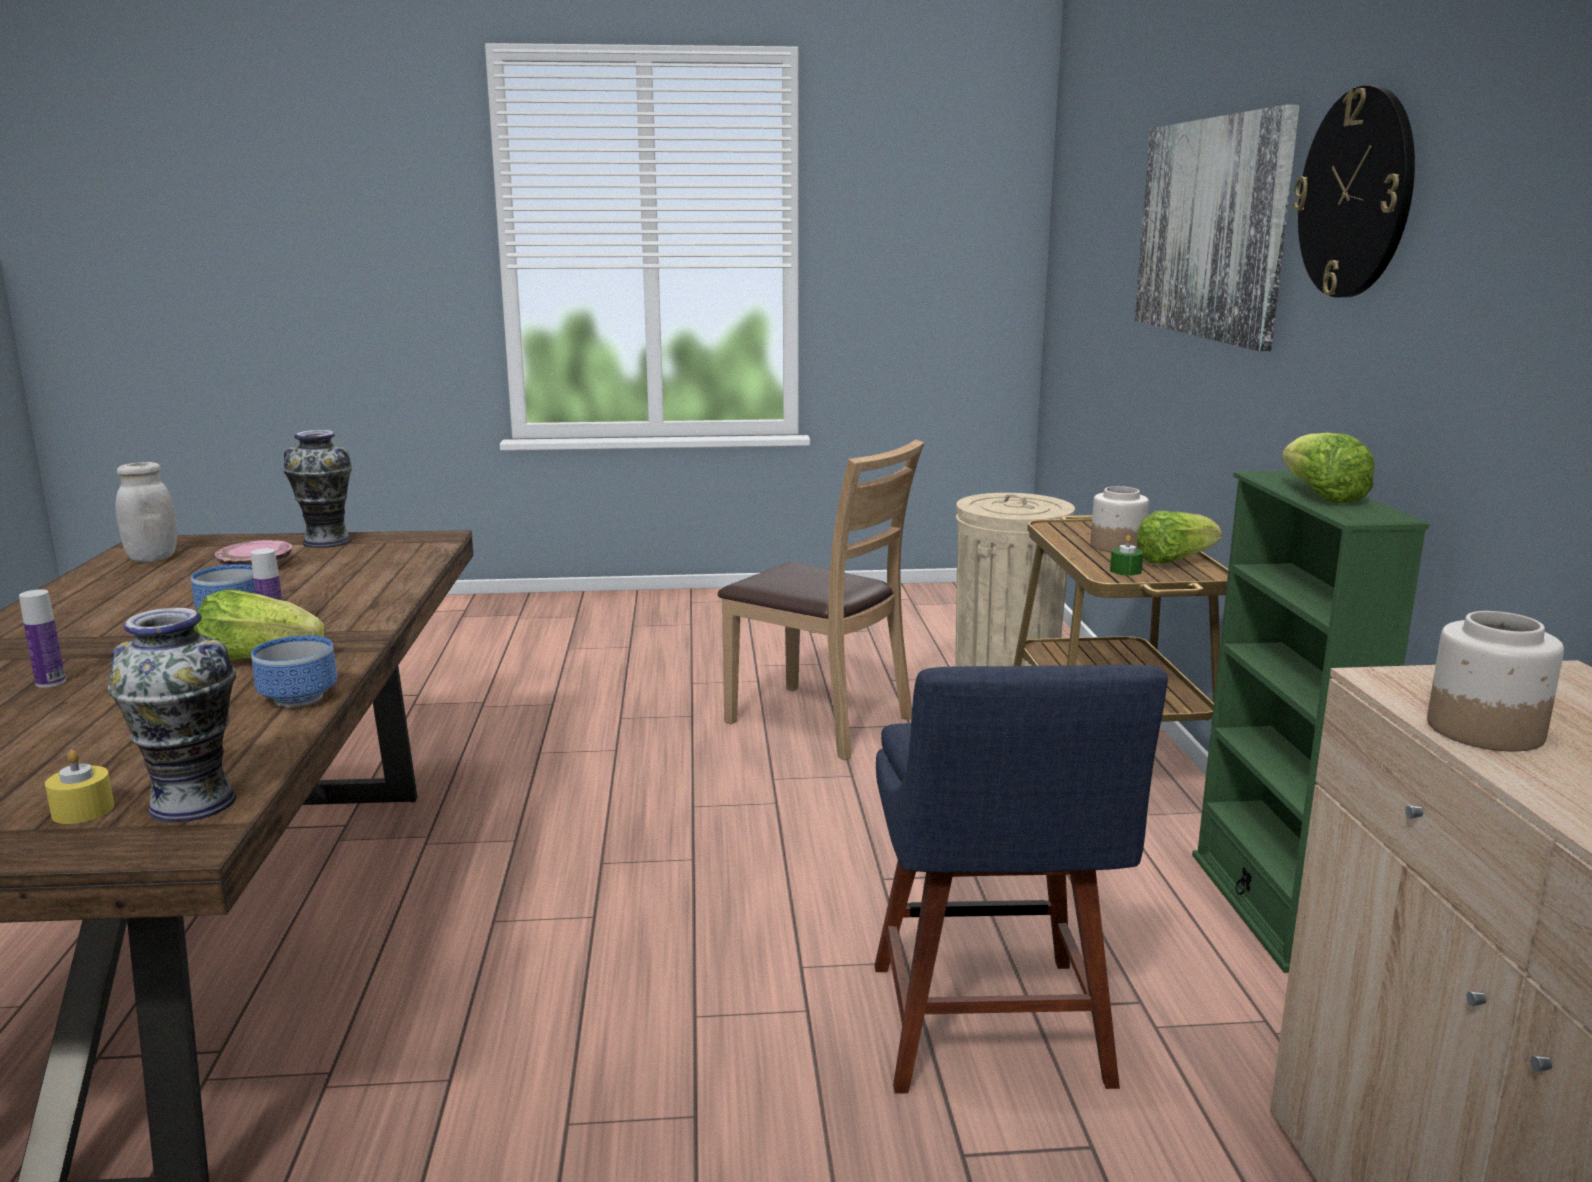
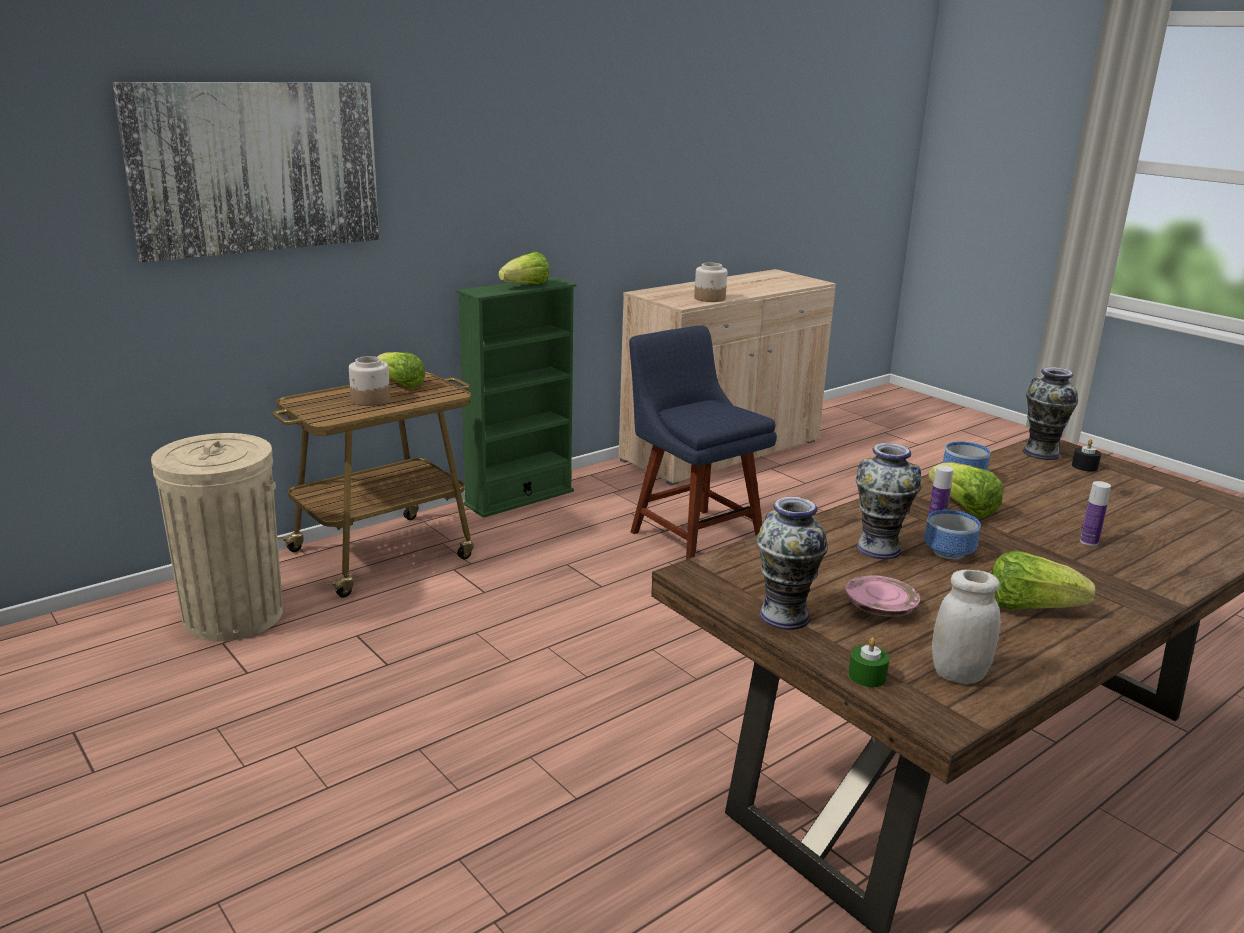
camera: 125 degrees left, 5 degrees up
(83, 810) = (1084, 466): yellow candle -> black candle
(109, 606) = (1030, 607): none -> lettuce
(310, 595) = (878, 549): none -> vase
(820, 721) = (380, 676): brown chair -> none
(990, 1032) = (692, 535): blue chair -> blue chair turned 90 degrees counterclockwise
(1125, 571) = (433, 393): green candle -> green candle (867, 676)
(1356, 194) = (441, 137): wall clock -> none

